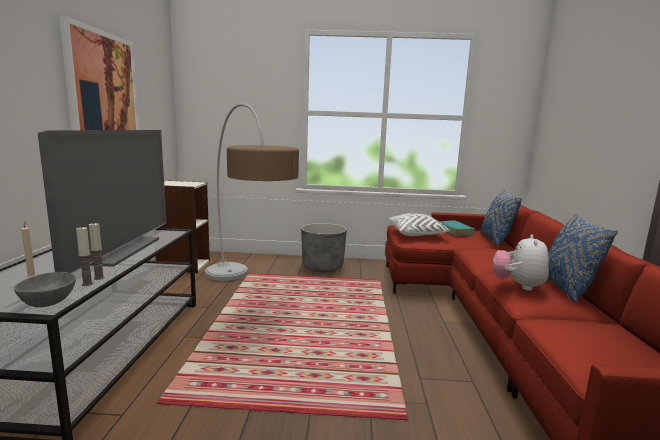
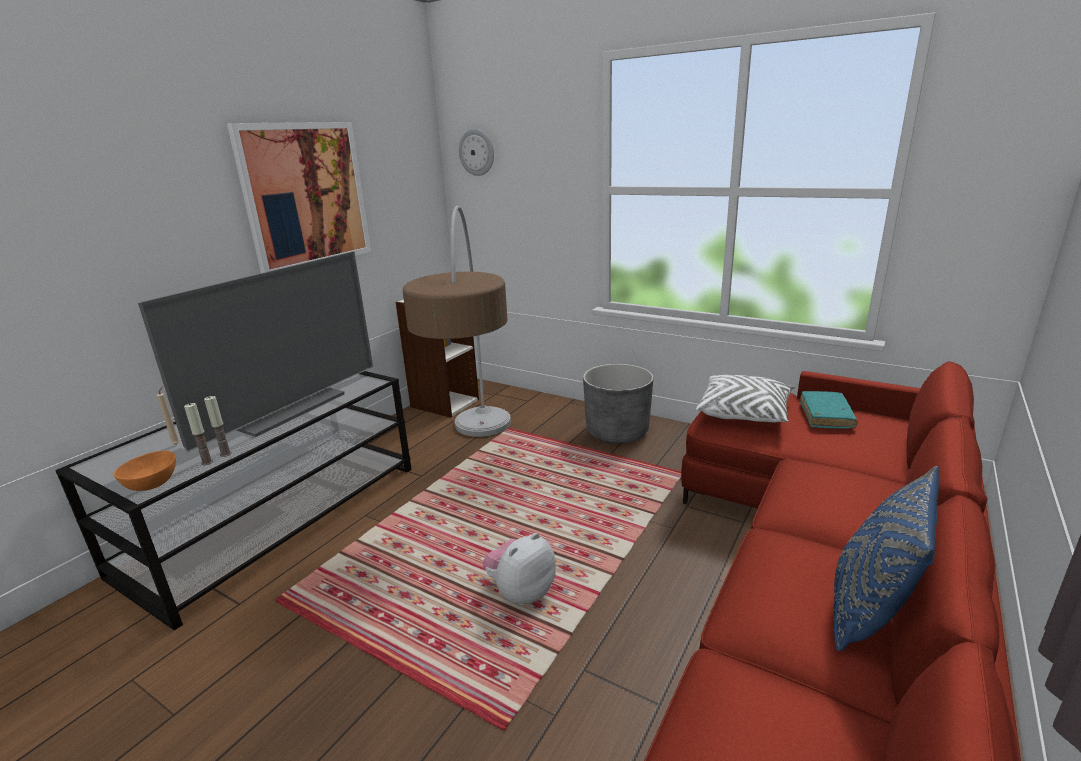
camera: 30 degrees right, 10 degrees up
(50, 302) = (154, 484): grey bowl -> orange bowl
(206, 84) = (477, 152): none -> wall clock
(495, 239) = (890, 447): blue pillow -> none
(518, 286) = (770, 579): plush toy -> plush toy (521, 592)

